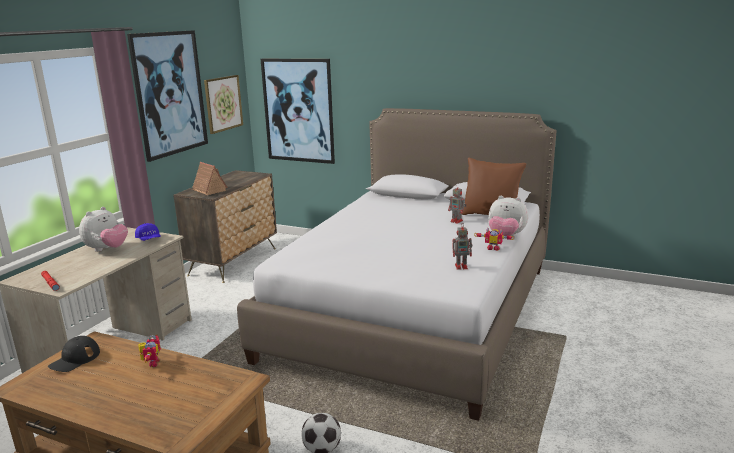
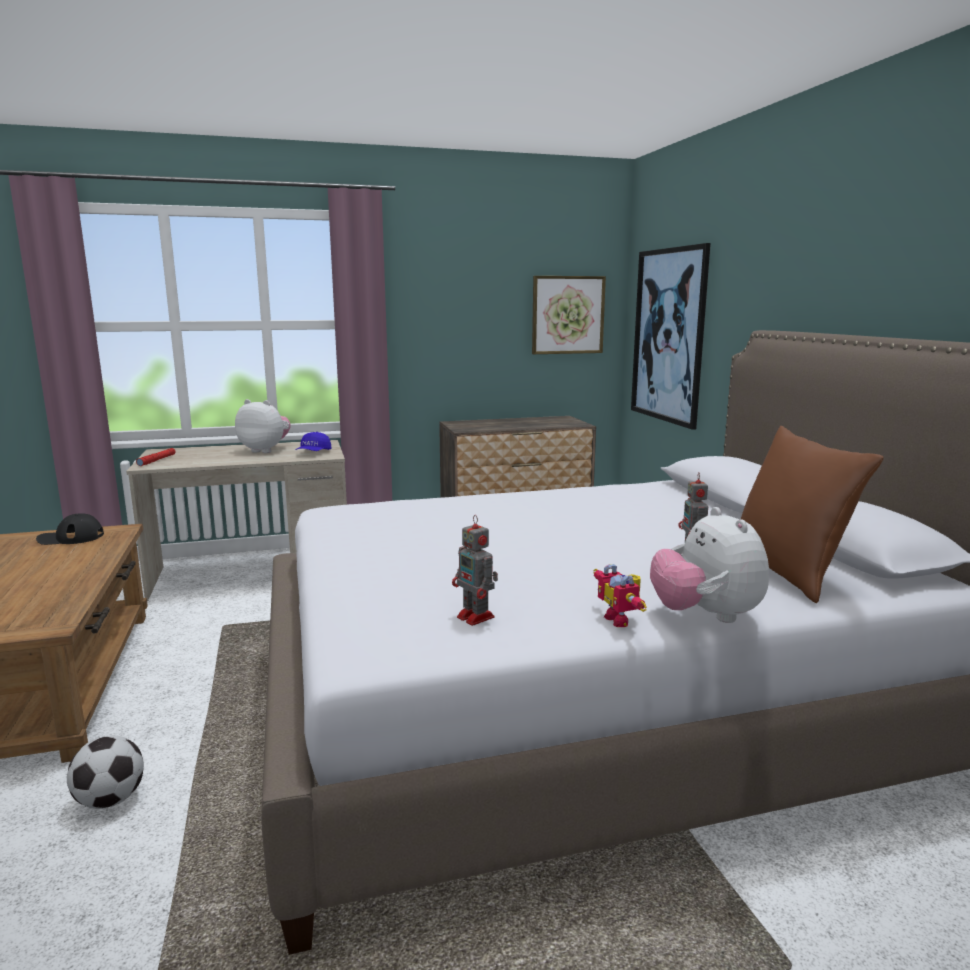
camera: 50 degrees right, 5 degrees down
(107, 249) = (265, 450): plush toy -> plush toy turned 150 degrees counterclockwise
(151, 363) = (76, 568): toy robot -> none
(170, 94) = (463, 286): picture -> none
(209, 190) = (479, 425): toy house -> none

